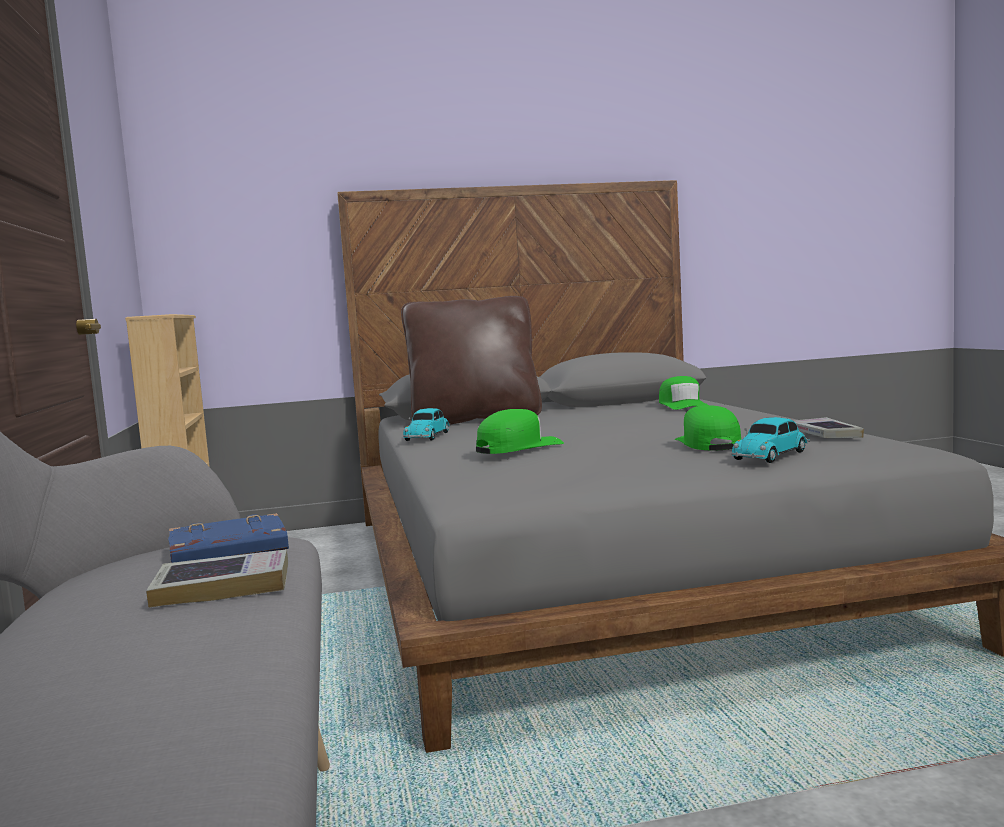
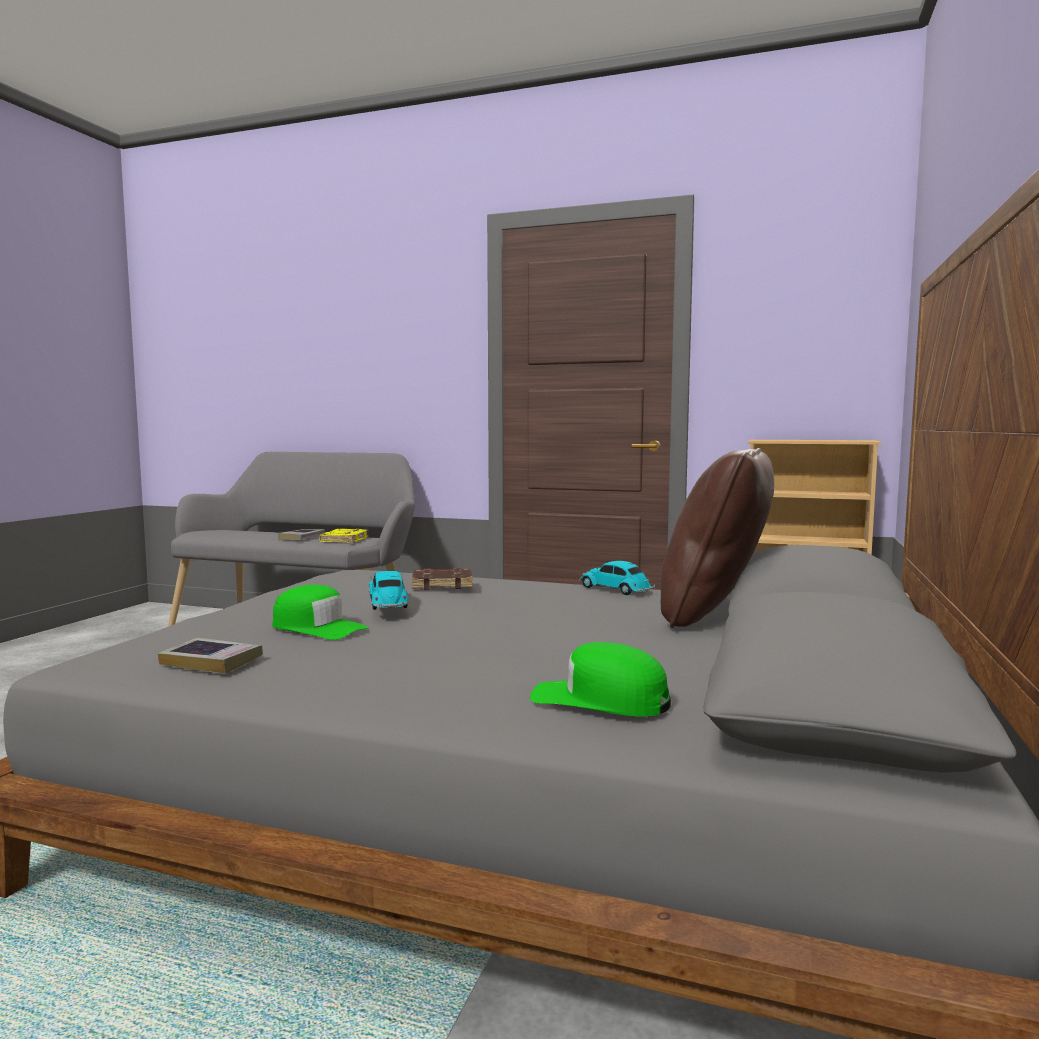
camera: 120 degrees right, 0 degrees up
(227, 551) = (344, 540): blue book -> yellow book
(518, 447) = (443, 584): green cap -> brown book
(772, 455) = (223, 623): toy car -> toy car (388, 603)

